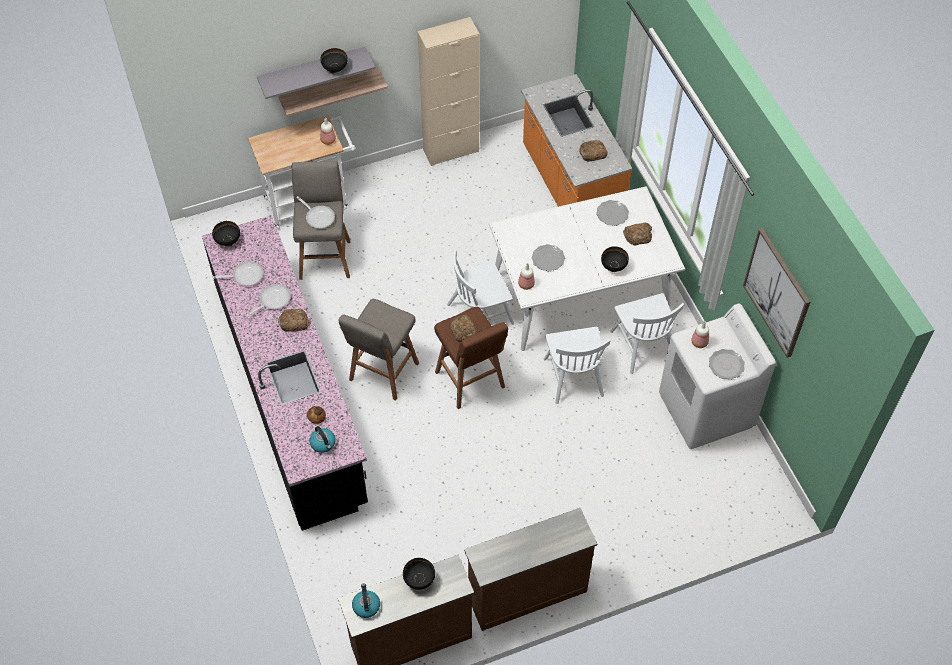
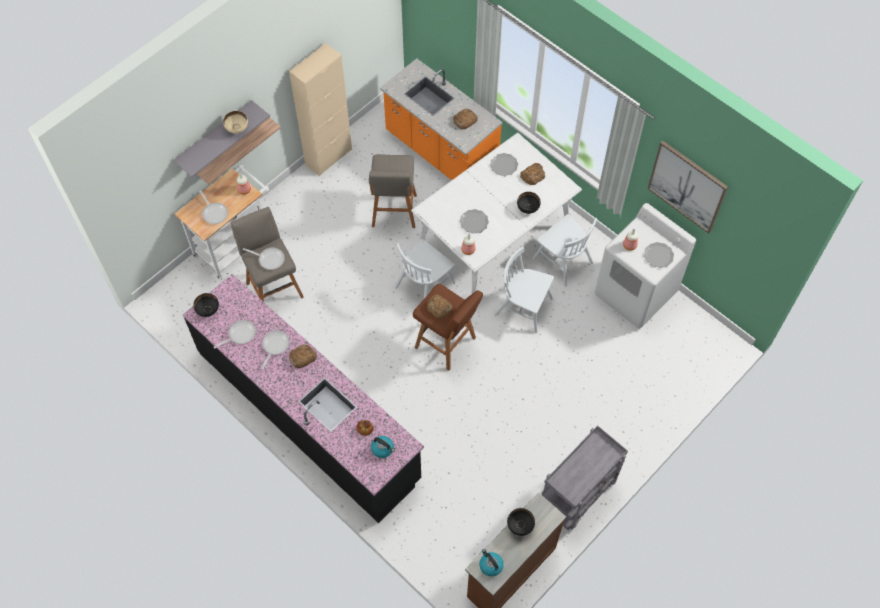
camera: 25 degrees left, 5 degrees up
(286, 151) = (214, 212): none -> frying pan
(335, 69) = (237, 129): black bowl -> beige bowl
(382, 373) = (373, 366): grey stool -> grey stool (394, 212)
(526, 594) = (578, 495): brown dresser -> grey cart
(573, 377) = (523, 307): white chair -> white chair turned 150 degrees clockwise

